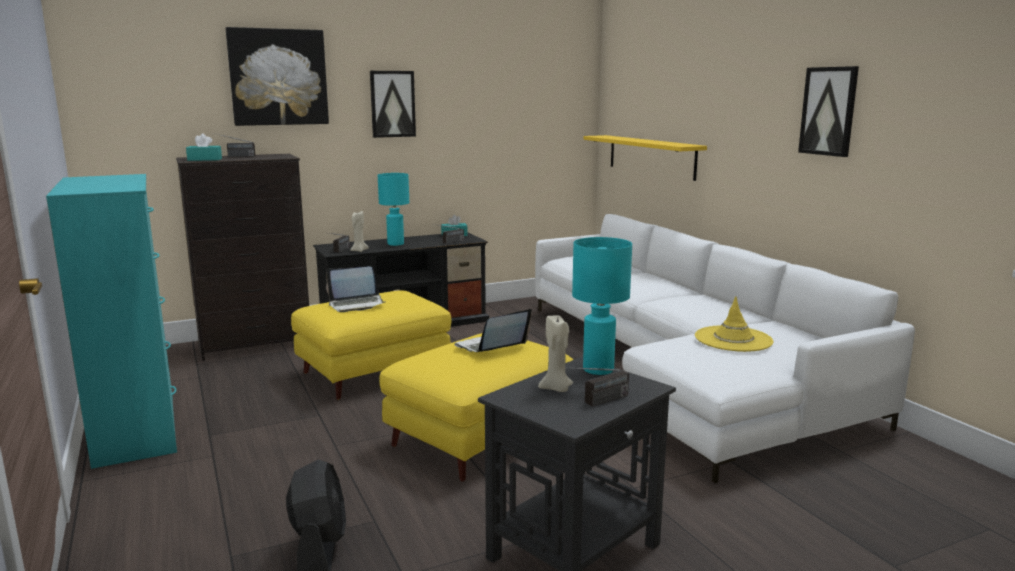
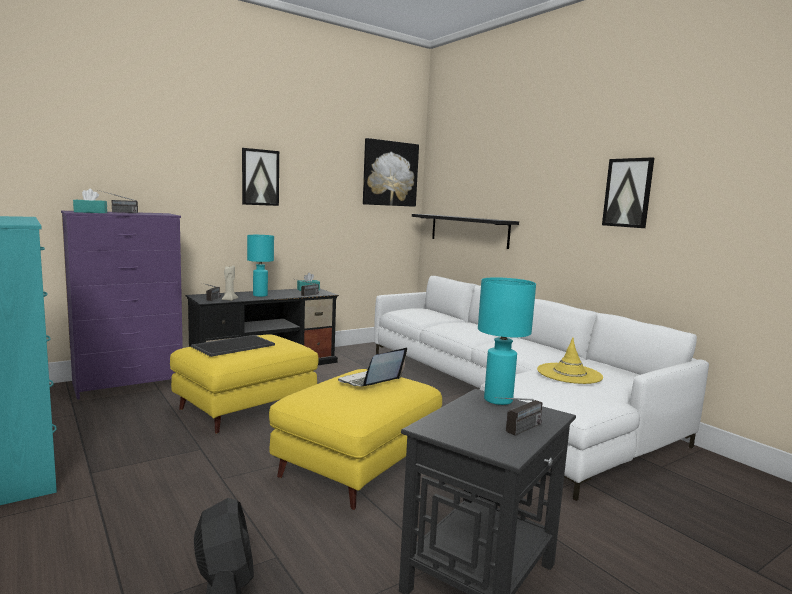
camera: 10 degrees left, 5 degrees down
(256, 344) = (129, 384): black dresser -> purple dresser
(278, 77) = (161, 146): picture -> picture (390, 173)
(356, 304) = (233, 345): laptop -> tray
(556, 389) = (472, 419): beige candle -> none
(651, 156) = (468, 230): yellow shelf -> black shelf

